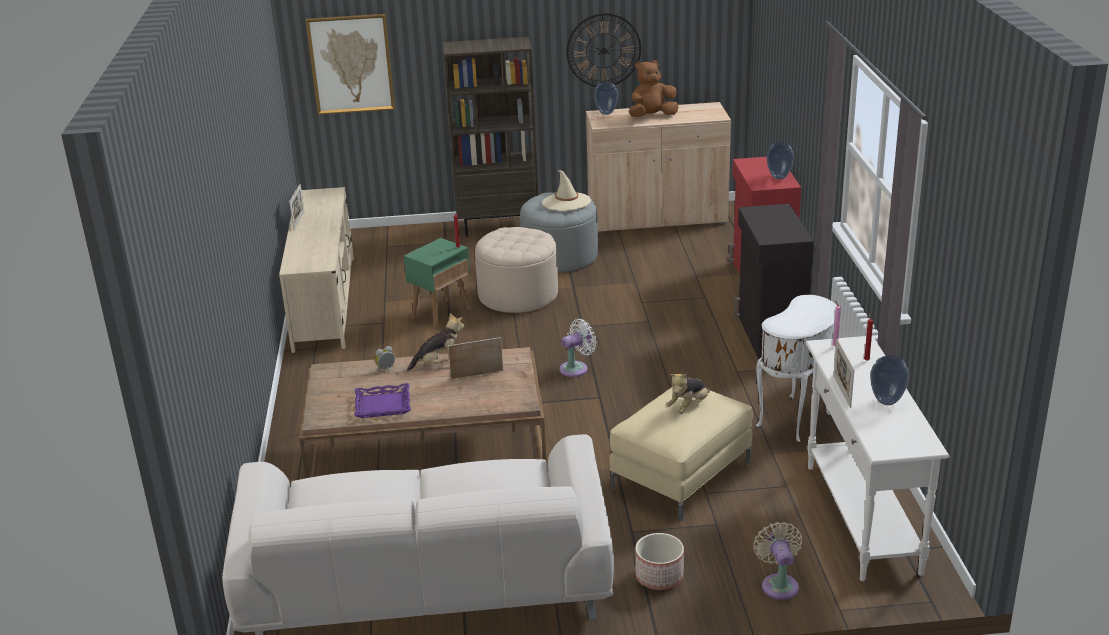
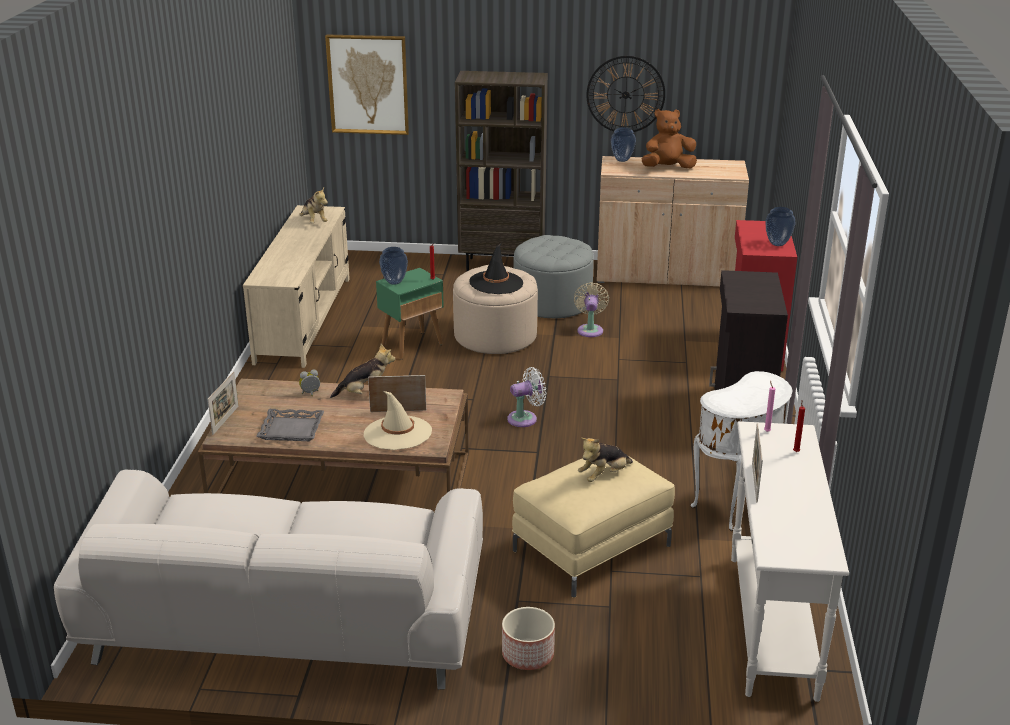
camera: 10 degrees right, 0 degrees up
(299, 221) = (285, 235): picture frame -> picture frame (225, 420)
(321, 205) = (314, 221): none -> plush toy
(383, 405) = (291, 429): purple tray -> grey tray
(518, 244) = (496, 283): none -> black hat
(566, 202) = (562, 247): beige hat -> beige hat (397, 433)
(779, 584) = (654, 684): beige fan -> beige fan (590, 329)
(886, 401) = (800, 500): vase -> vase (394, 282)

